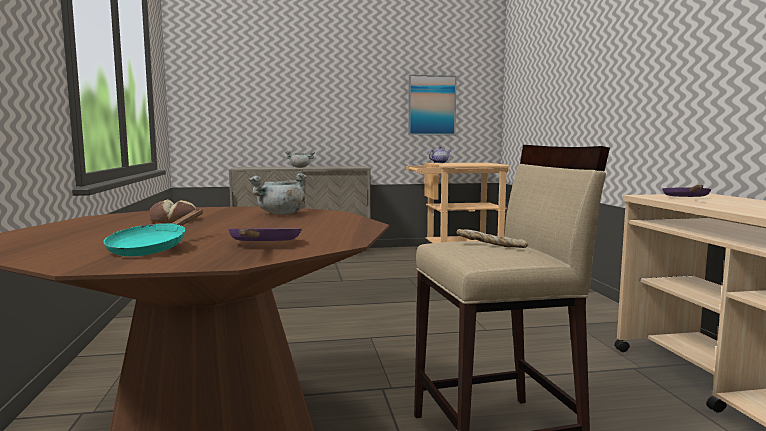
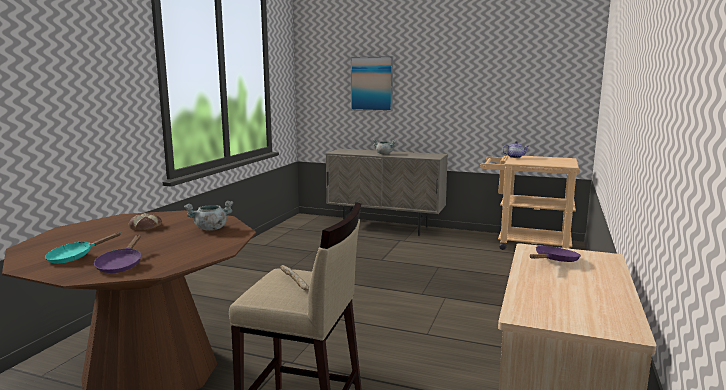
camera: 30 degrees right, 5 degrees up
(263, 245) = (121, 265): purple frying pan -> purple frying pan turned 150 degrees clockwise
(431, 105) = (517, 98): picture -> picture (372, 84)

